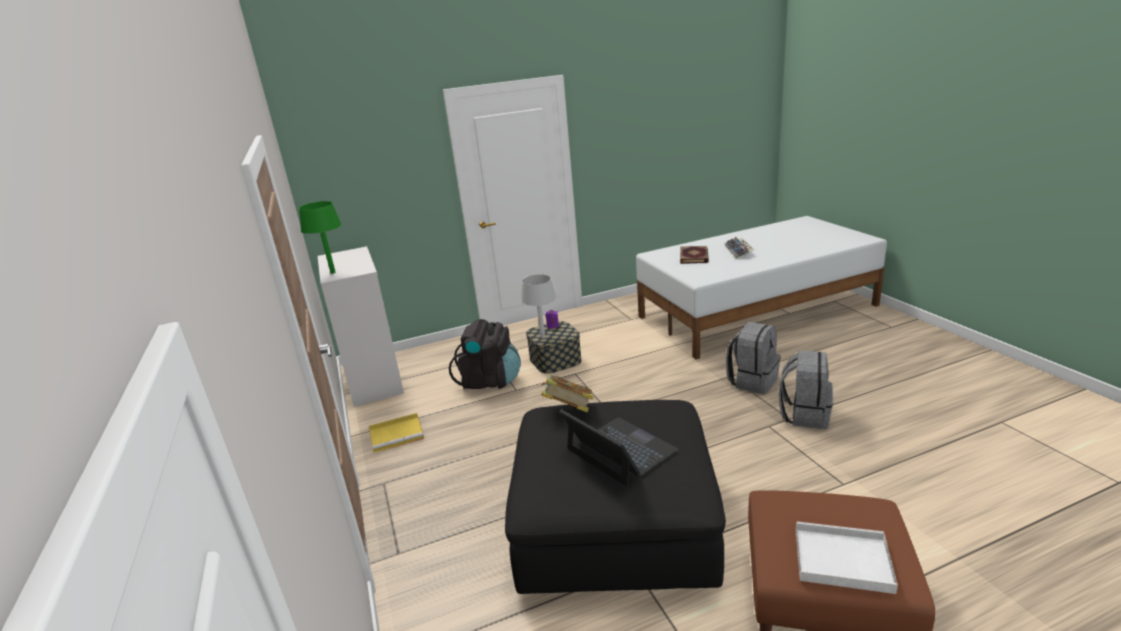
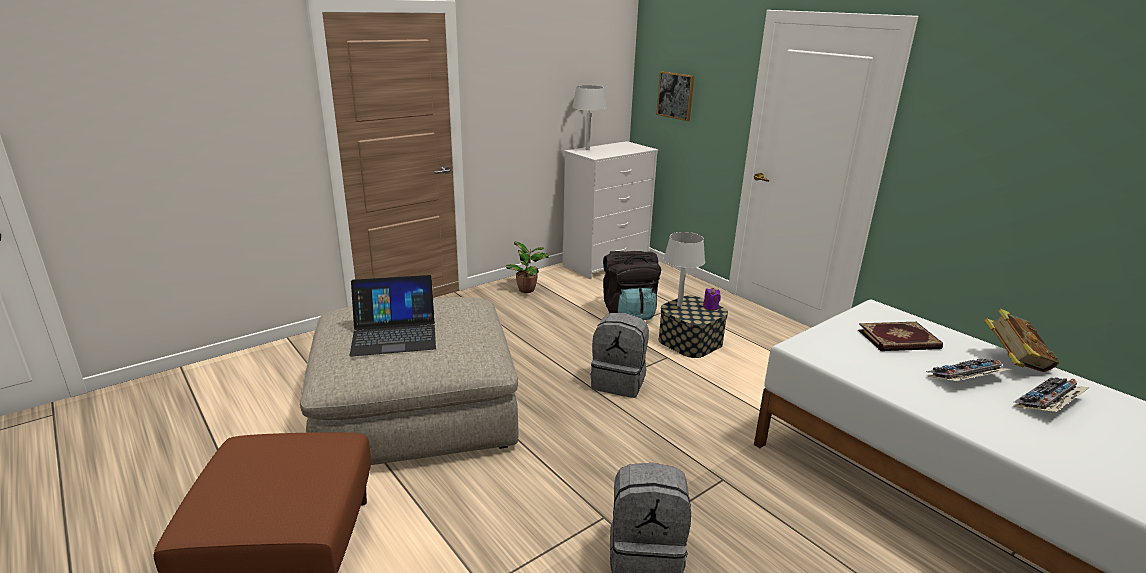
camera: 70 degrees right, 0 degrees up
(333, 272) = (587, 149): green table lamp -> grey table lamp
(362, 189) = (675, 95): none -> picture
(398, 434) = (528, 290): yellow tray -> potted plant
(569, 410) = (469, 308): book -> book (1013, 362)
(614, 521) = (416, 409): black ottoman -> beige ottoman
(620, 450) = (394, 334): laptop -> laptop turned 45 degrees clockwise
(752, 381) = (719, 502): grey backpack -> grey backpack (619, 382)
(762, 242) = (1048, 403): none -> keyboard
(840, 560) = (235, 480): white tray -> none

